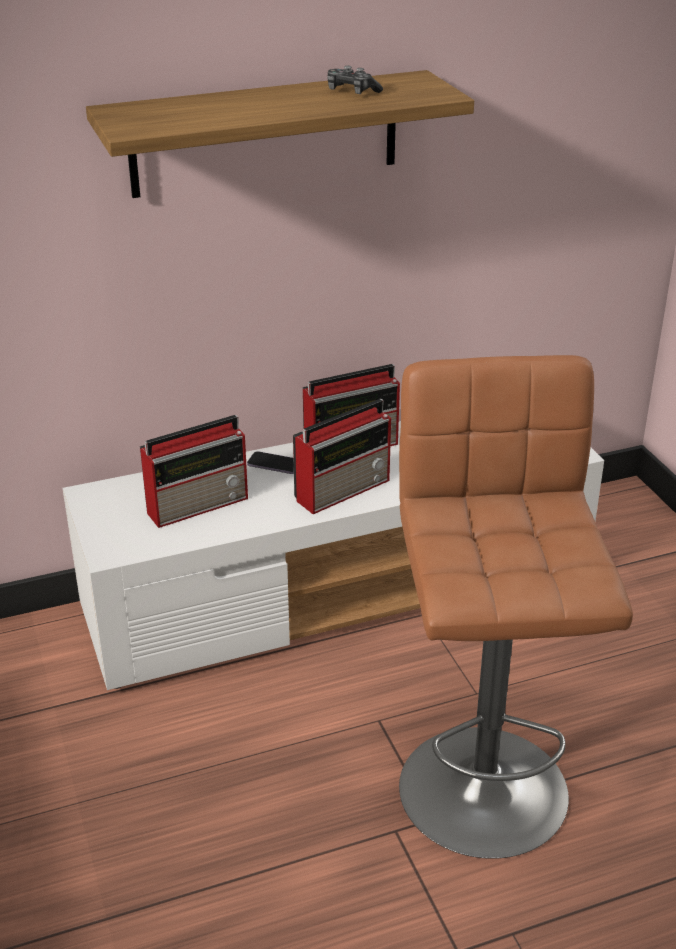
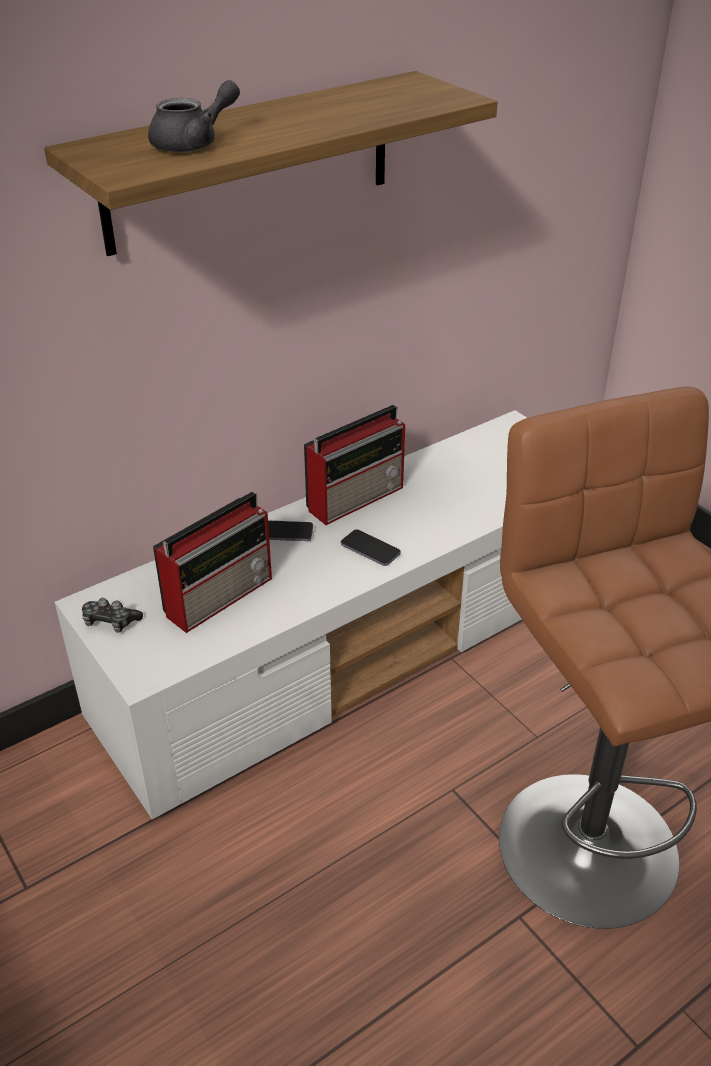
camera: 15 degrees left, 5 degrees up
(198, 113) = (194, 144): none -> grey teapot
(344, 489) = (370, 549): radio -> phone
(351, 92) = (354, 102): game controller -> game controller (110, 622)

